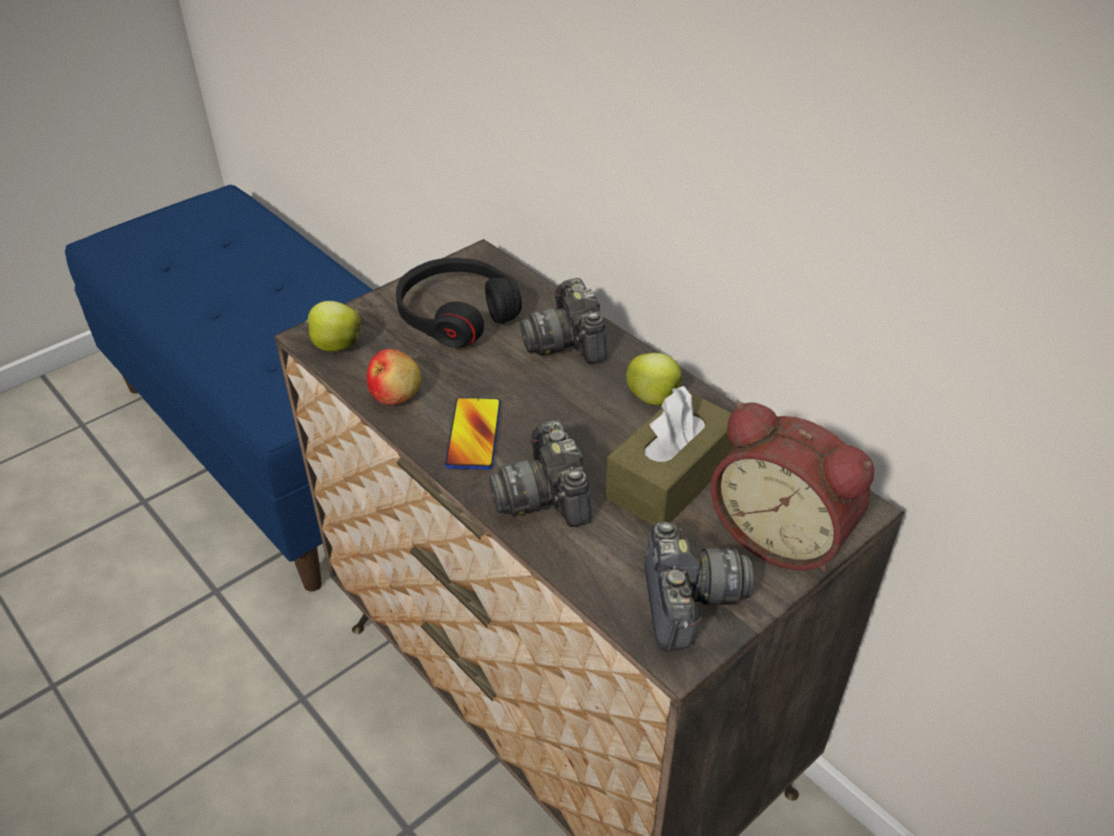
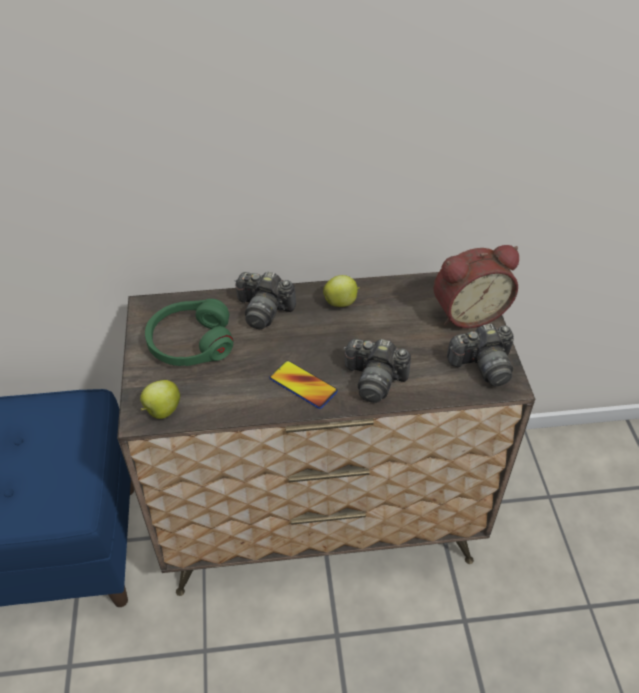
camera: 55 degrees left, 5 degrees up
(396, 394) = (237, 403): apple -> none
(456, 314) = (190, 343): black headphones -> green headphones
(670, 477) = (401, 328): brown tissue box -> none
(687, 601) = (482, 365): camera -> camera turned 135 degrees clockwise

